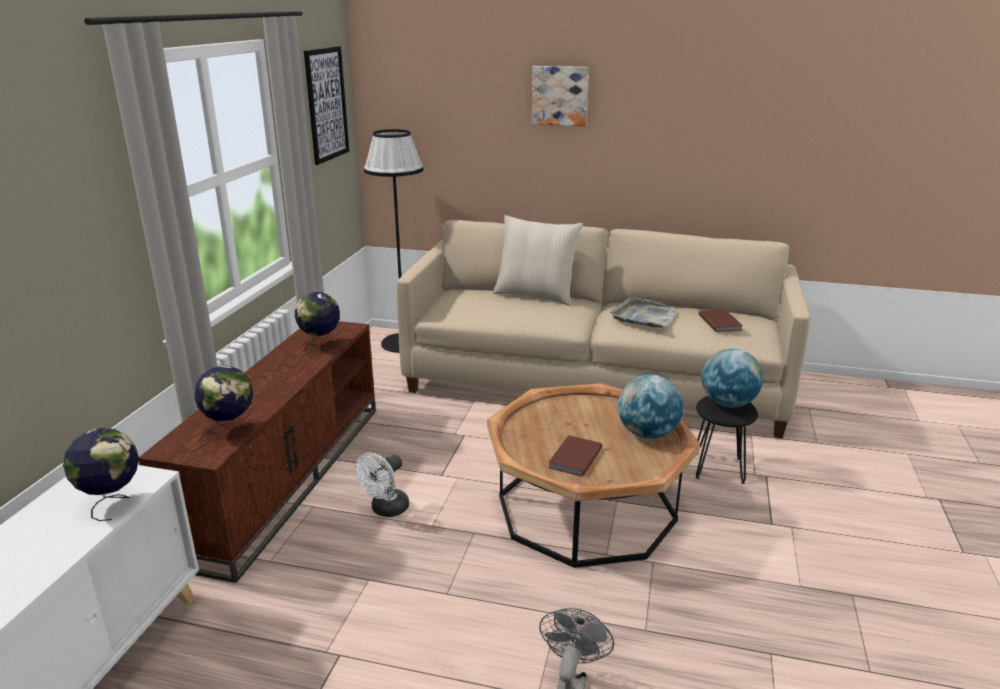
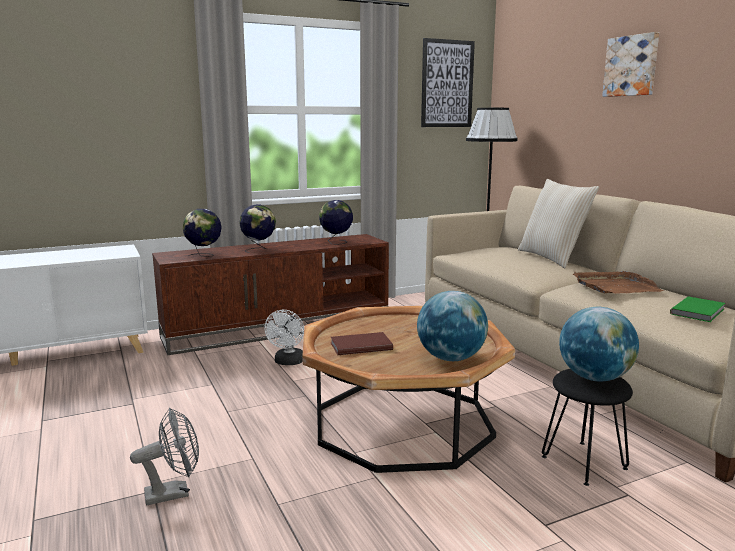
camera: 50 degrees right, 10 degrees down
(112, 503) = (95, 256): globe -> globe (259, 249)
(386, 510) = (288, 362): white fan -> white fan turned 75 degrees counterclockwise
(644, 316) = (615, 286): grey tray -> brown tray
(720, 322) = (699, 311): brown book -> green book

